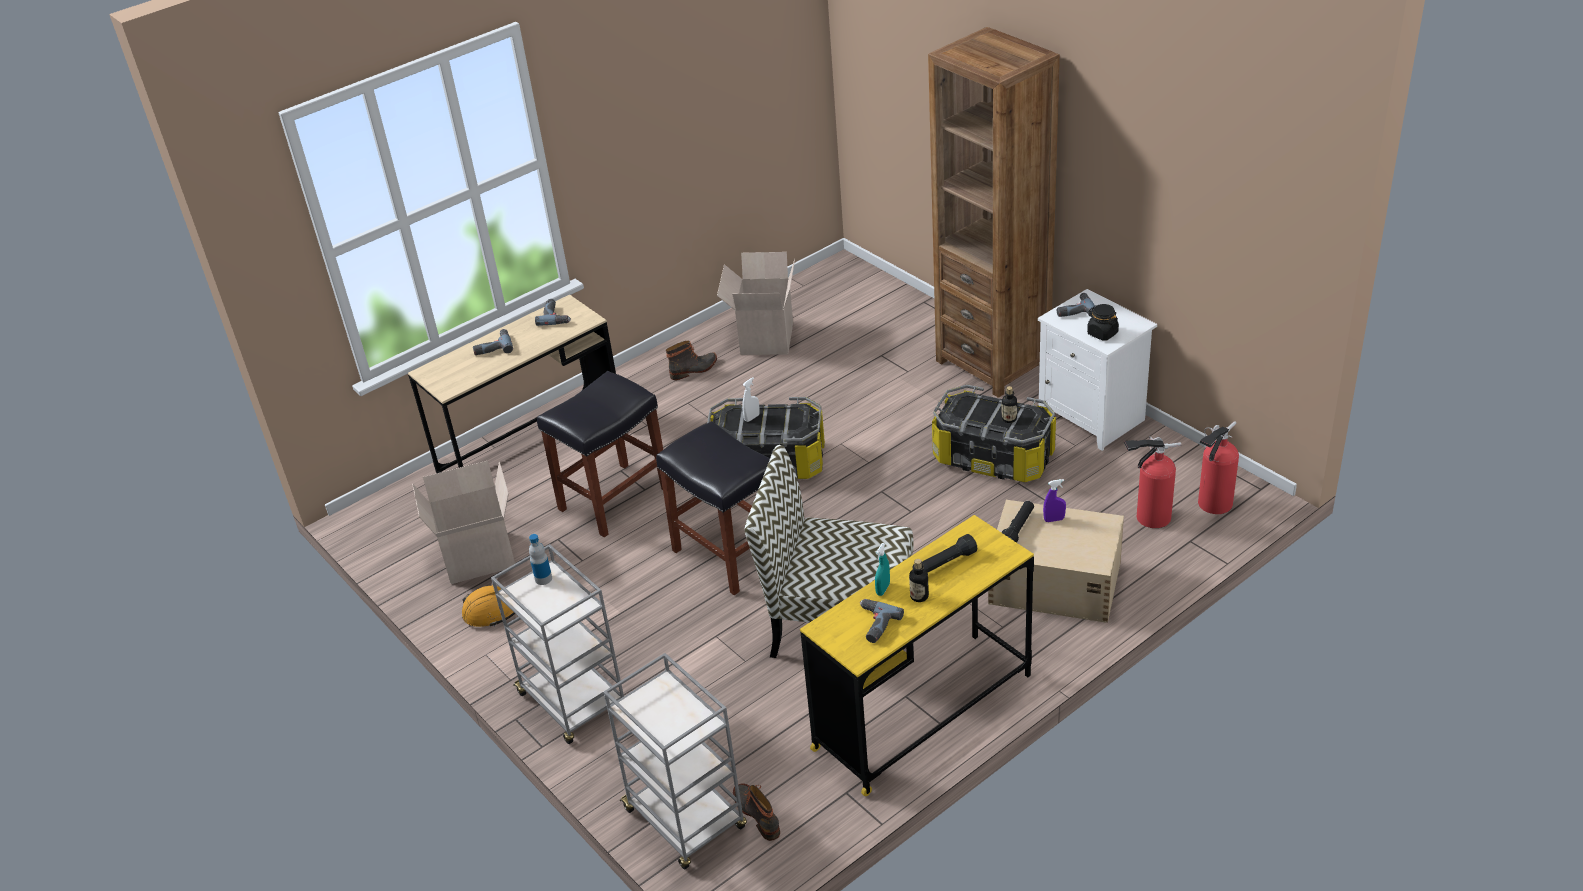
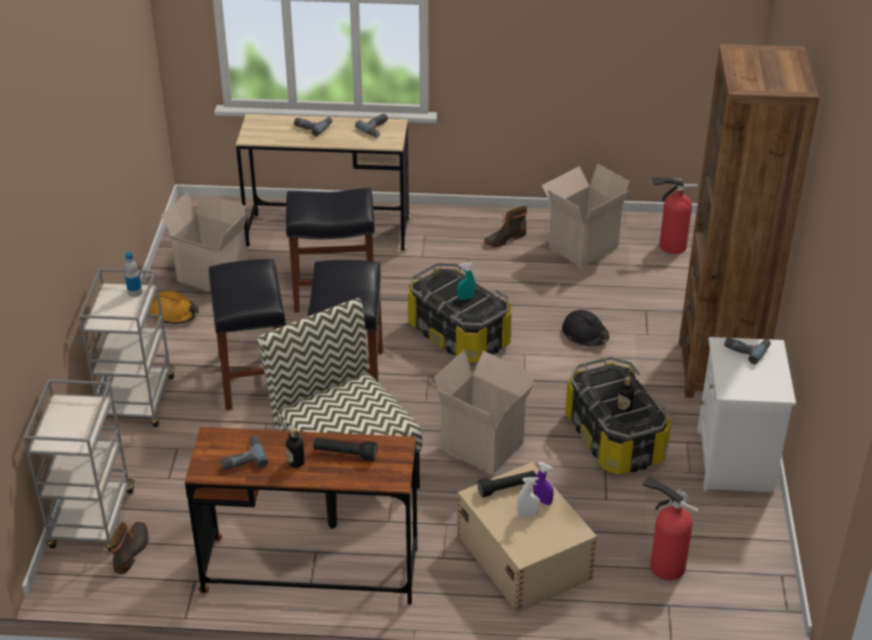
camera: 40 degrees right, 0 degrees up
(648, 610) = (253, 377): none -> black stool
(694, 369) = (504, 238): boot -> boot turned 135 degrees clockwise
(752, 417) = (454, 287): white spray bottle -> white spray bottle (527, 514)
(864, 400) = (585, 335): none -> black hard hat
(883, 589) = (283, 440): turquoise spray bottle -> turquoise spray bottle (465, 298)
(911, 528) = (484, 445): none -> cardboard box
(923, 712) = (310, 571): yellow desk -> brown desk
(1102, 333) = (739, 380): black jar -> none
(1212, 505) = (728, 593): fire extinguisher -> fire extinguisher (669, 246)

